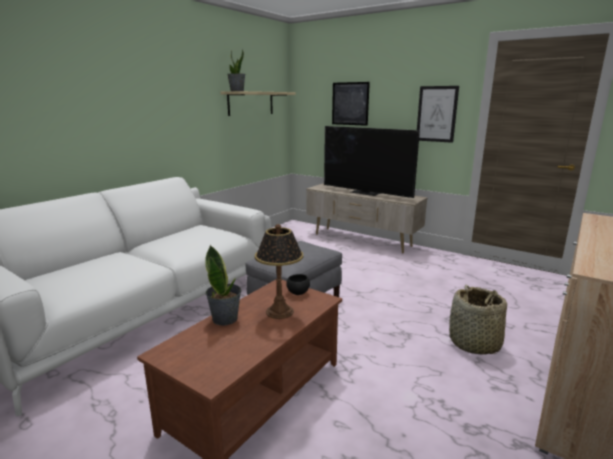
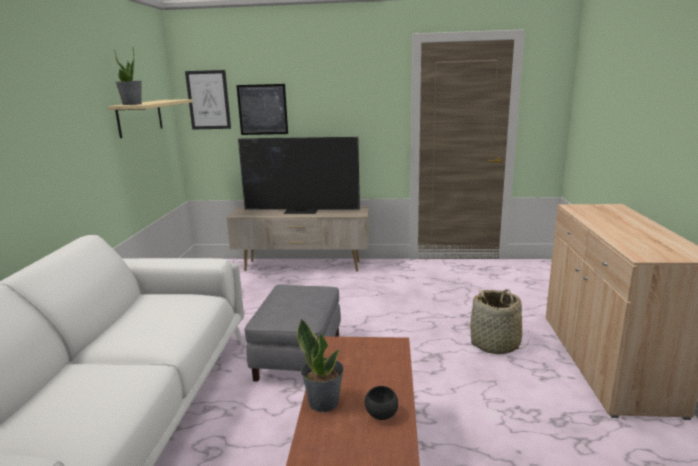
camera: 30 degrees left, 0 degrees up
(280, 311) = (370, 372): table lamp -> none
(298, 293) = (361, 345): black bowl -> black bowl (381, 414)
(436, 114) = (367, 117): picture -> picture (208, 100)

